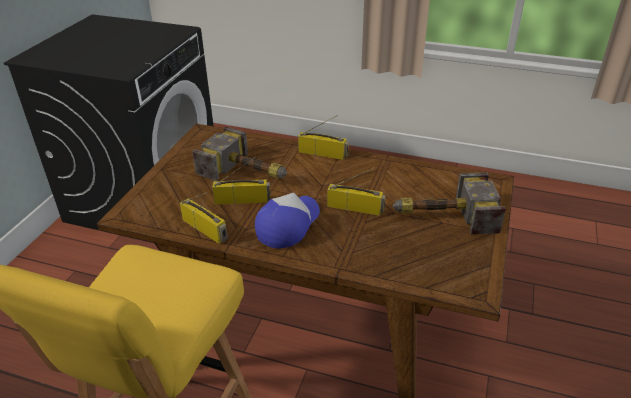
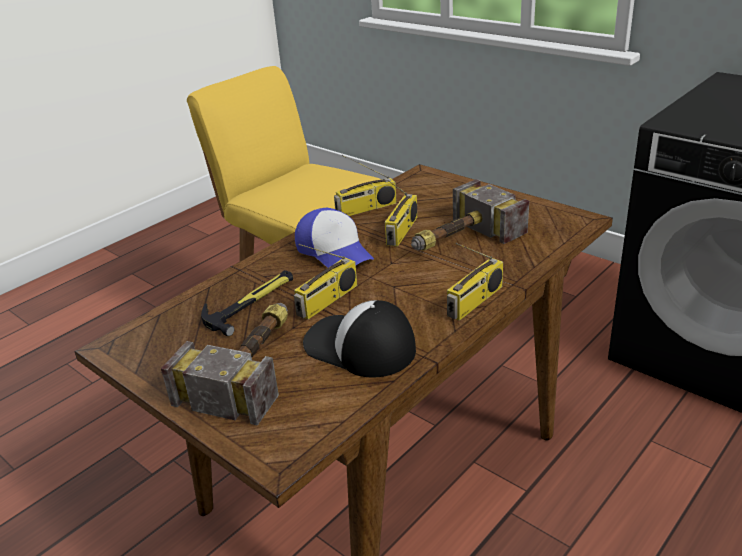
camera: 115 degrees right, 5 degrees down
(379, 242) = (251, 302): none -> hammer
(394, 182) = (359, 347): none -> cap

